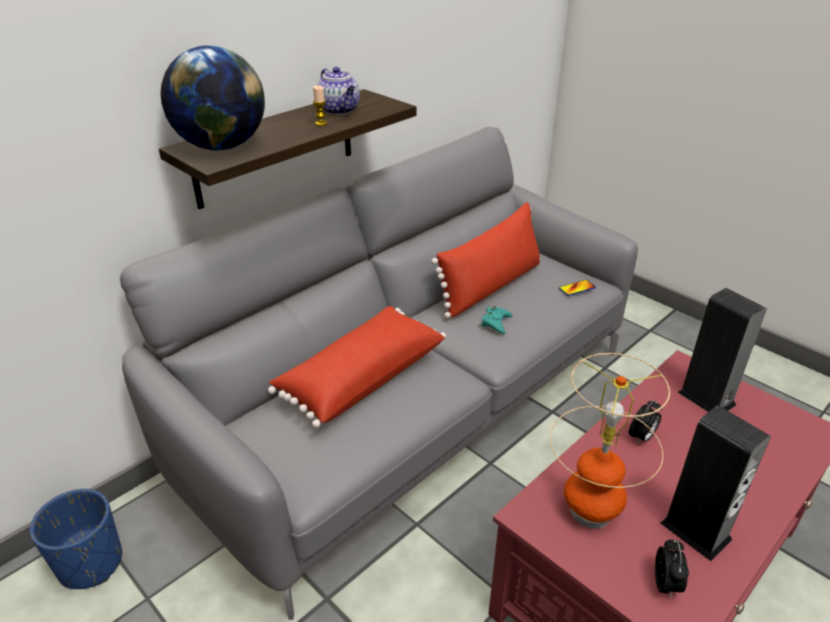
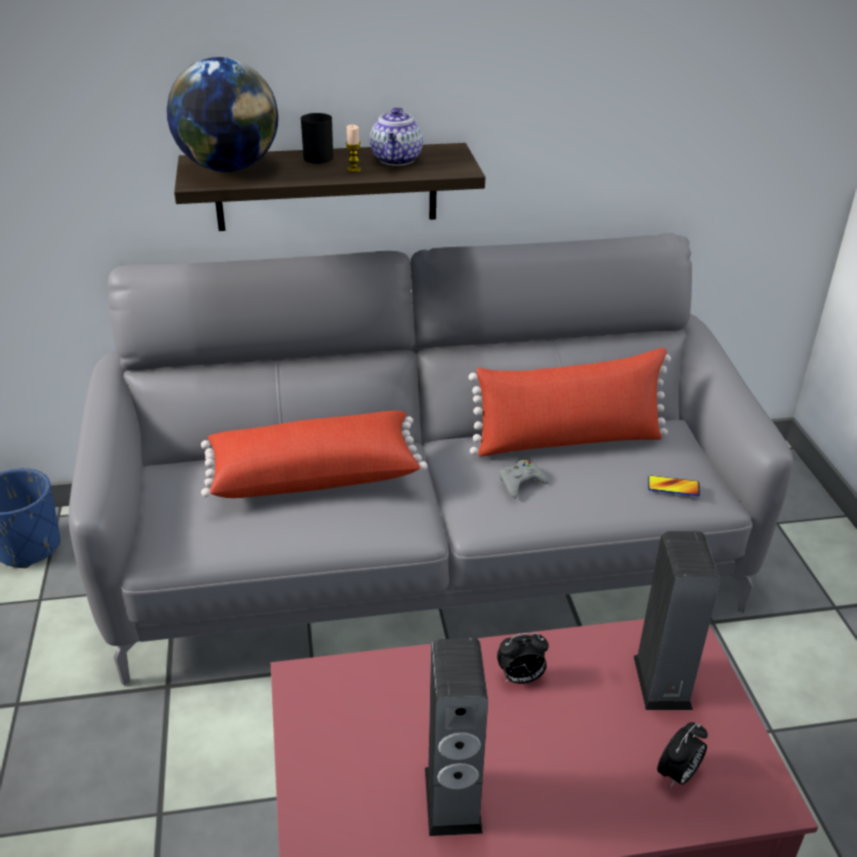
camera: 35 degrees right, 0 degrees up
(277, 122) = (317, 156): none -> black mug
(496, 322) = (521, 482): turquoise game controller -> grey game controller
(591, 511) = (367, 714): table lamp -> none
(666, 585) = (352, 824): alarm clock -> alarm clock (678, 775)

